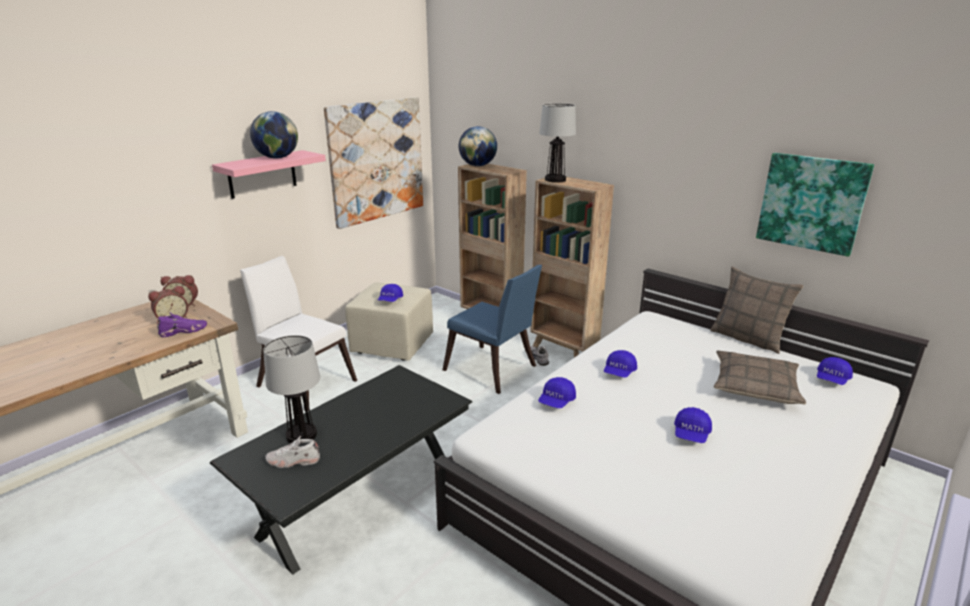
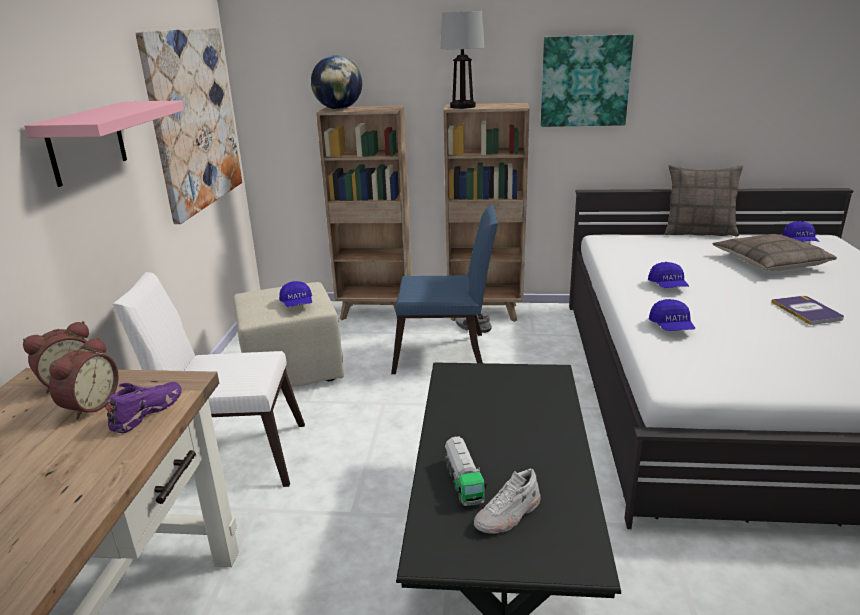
camera: 35 degrees left, 0 degrees up
(277, 158) = (119, 109): globe -> none
(302, 435) = (463, 482): table lamp -> toy truck
(691, 434) = (807, 311): blue cap -> book
(811, 203) = (739, 83): picture -> picture (584, 81)

